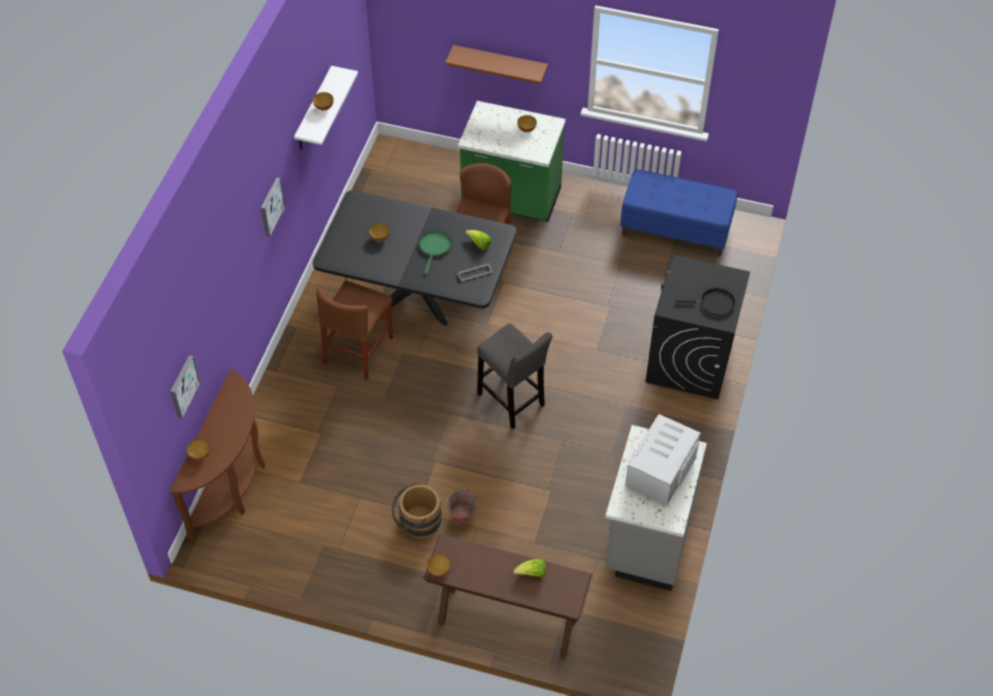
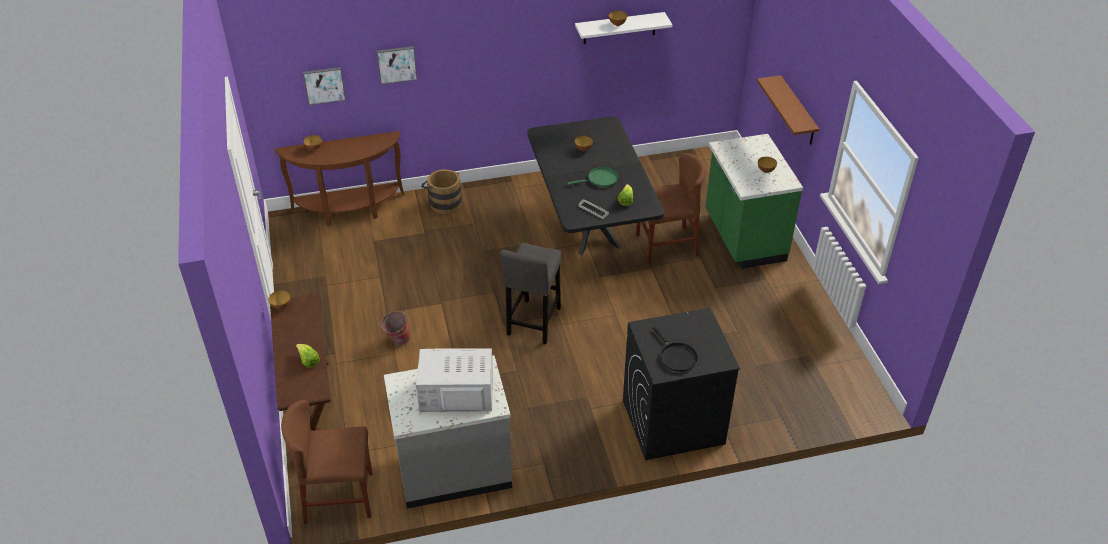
camera: 60 degrees right, 10 degrees down
(271, 206) = (515, 52): picture -> picture (397, 64)
(358, 350) = (516, 219): brown chair -> brown chair (339, 497)
(416, 523) = (376, 317): brown bucket -> brown bucket (443, 202)
(676, 229) = (815, 352): blue bench -> none

